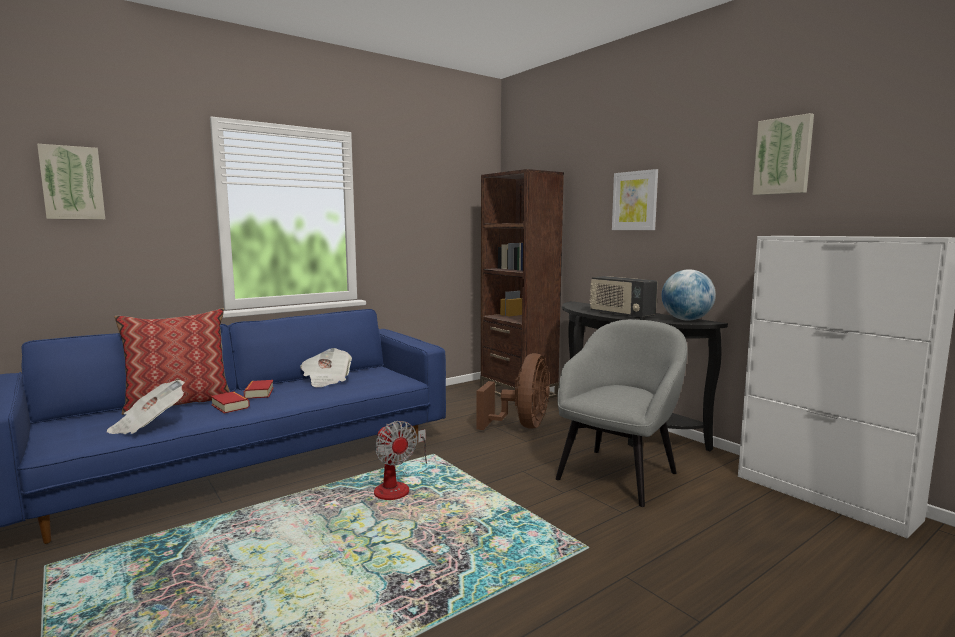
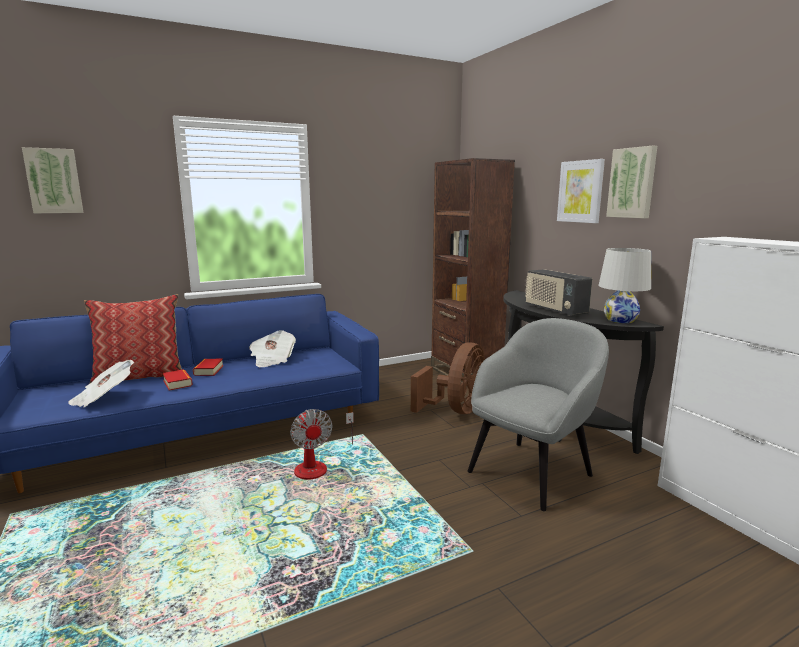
camera: 10 degrees right, 5 degrees up
(686, 320) = (620, 320): globe -> white table lamp
(783, 156) = (736, 147): picture -> picture (632, 183)

